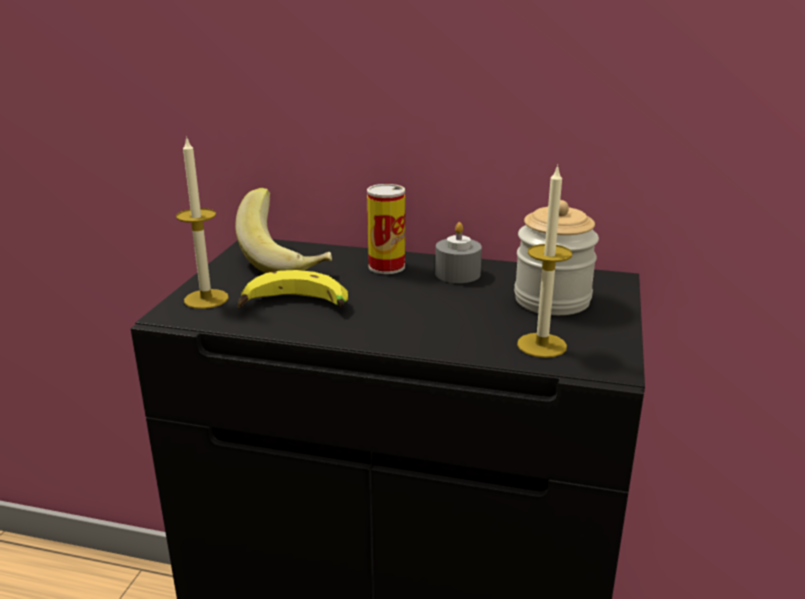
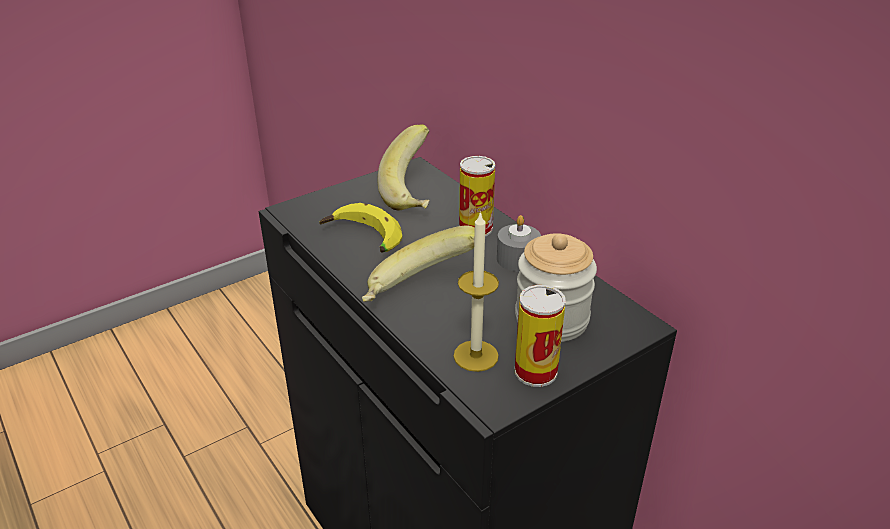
camera: 40 degrees right, 10 degrees up
(206, 299) = (324, 206): candle -> none
(419, 325) = (419, 293): none -> banana
(601, 335) = (535, 371): none -> can

